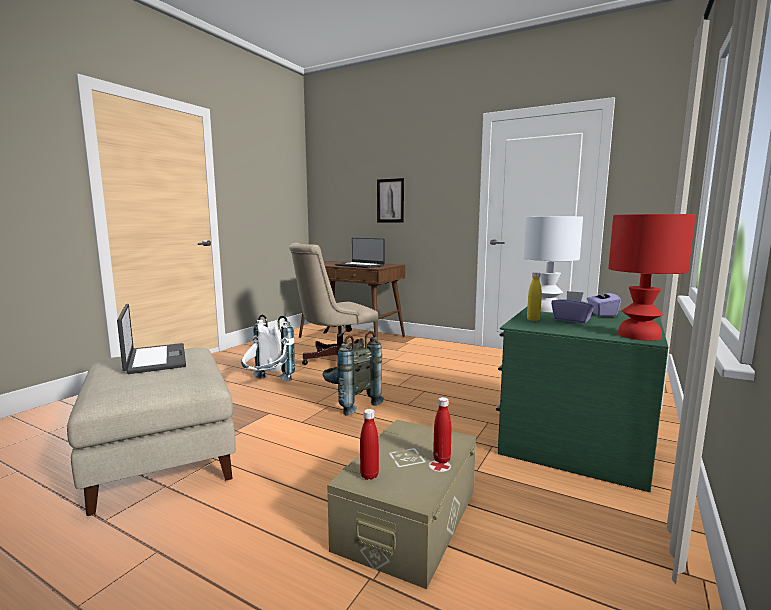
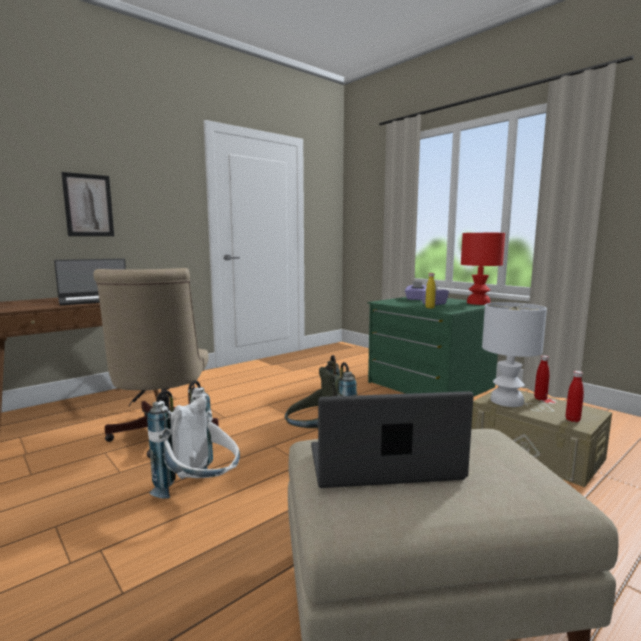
camera: 70 degrees left, 0 degrees up
(547, 309) = (395, 302): white table lamp -> white table lamp (506, 401)

